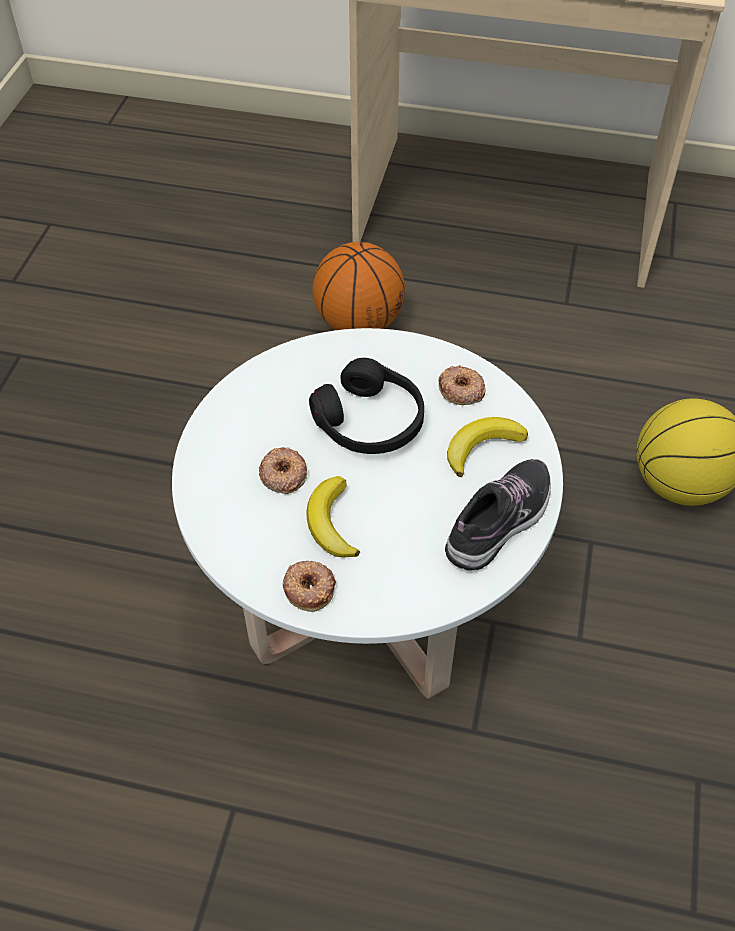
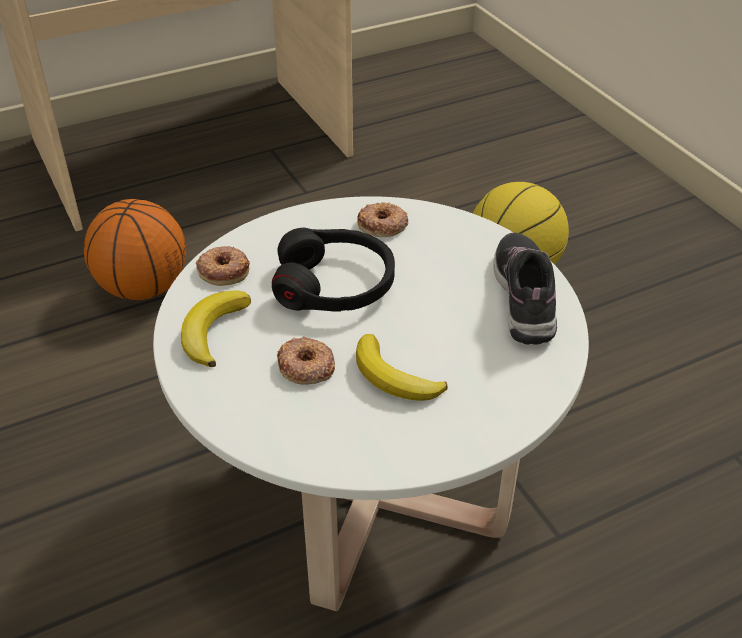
camera: 40 degrees left, 10 degrees down
(309, 588) = (437, 438): donut -> donut (223, 270)
(481, 447) = (447, 255): banana -> banana (213, 331)

